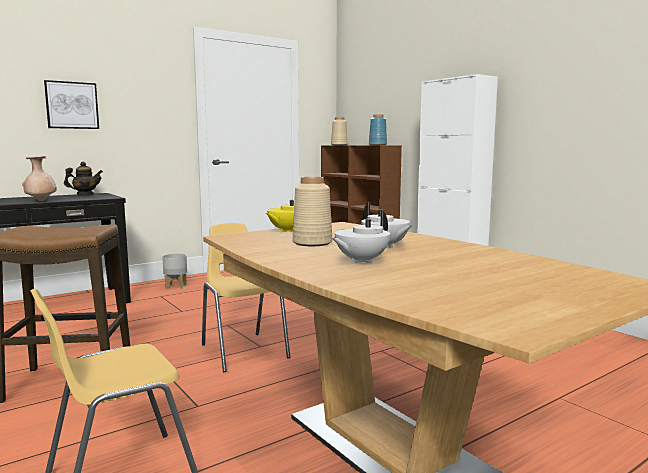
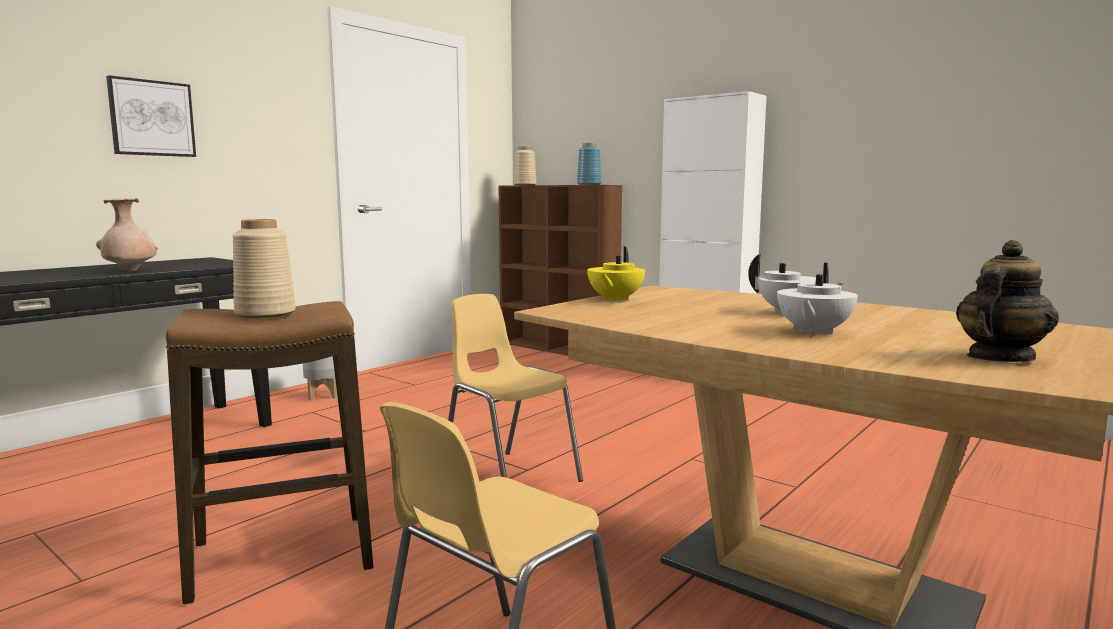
camera: 15 degrees left, 0 degrees up
(85, 195) = (182, 261): teapot -> teapot (999, 358)
(311, 243) = (689, 313): beige vase -> beige vase (264, 314)

